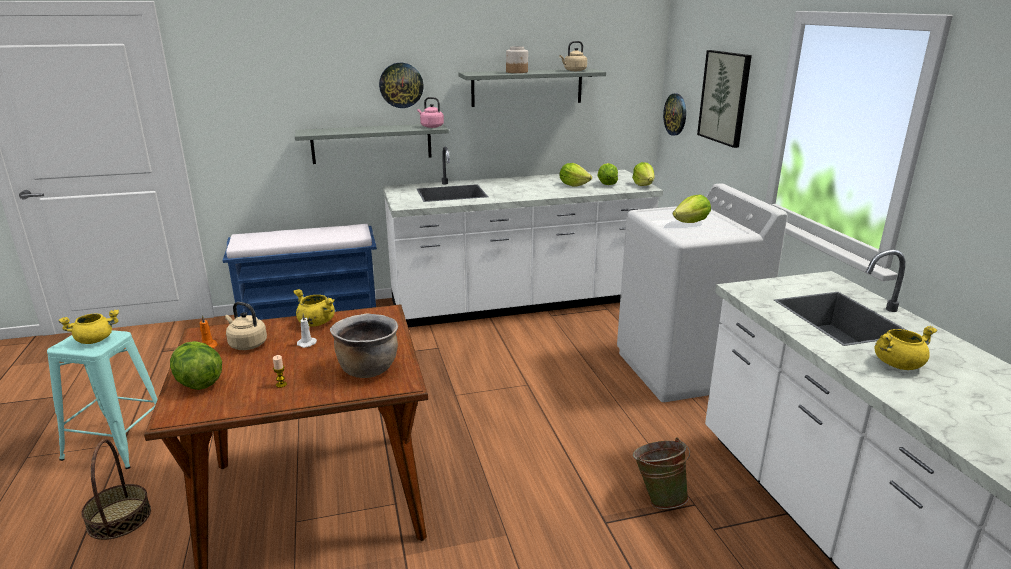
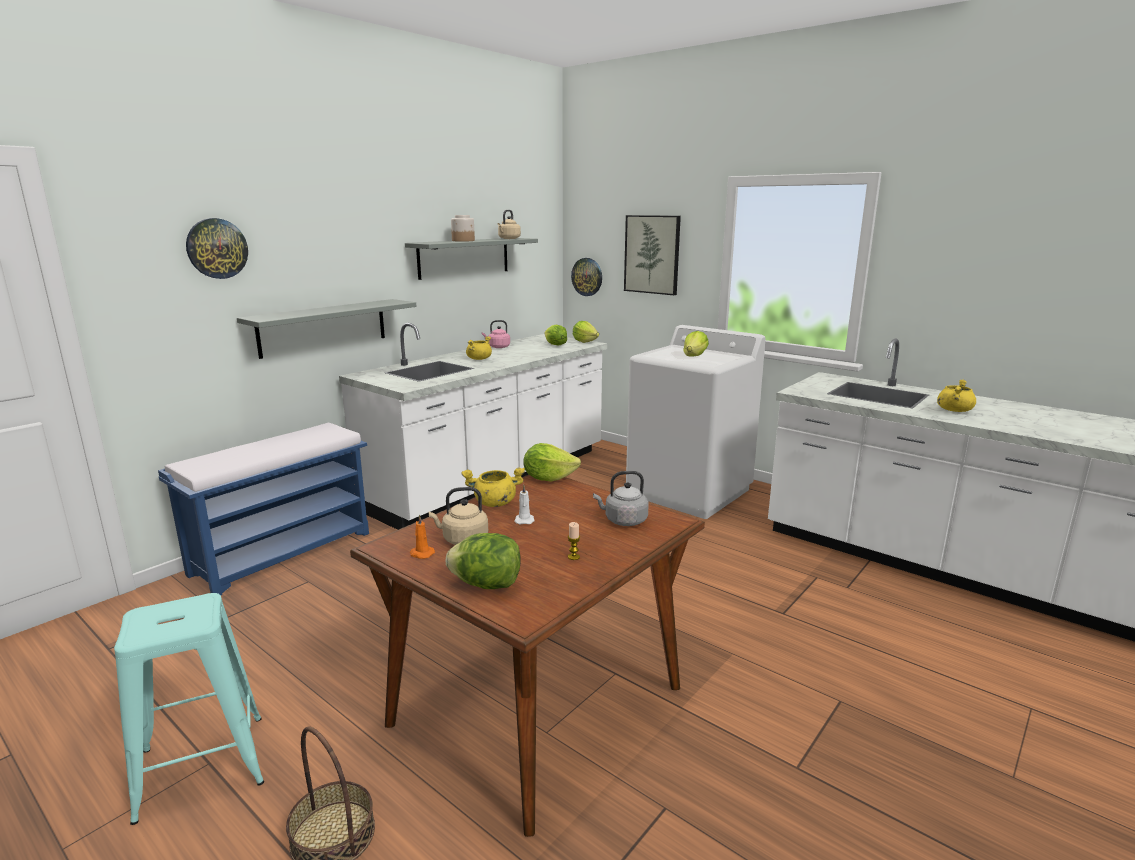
camera: 35 degrees left, 5 degrees down
(95, 340) = (179, 614): yellow cooking pot -> yellow cooking pot (479, 359)
(368, 369) = (623, 521): brown cooking pot -> grey kettle
(401, 85) = (350, 258): wall clock -> wall clock (217, 248)
(431, 126) = (392, 302): pink kettle -> pink kettle (498, 347)
(573, 185) = (529, 349): lettuce -> lettuce (548, 478)
(658, 497) = (790, 582): green bucket -> none

